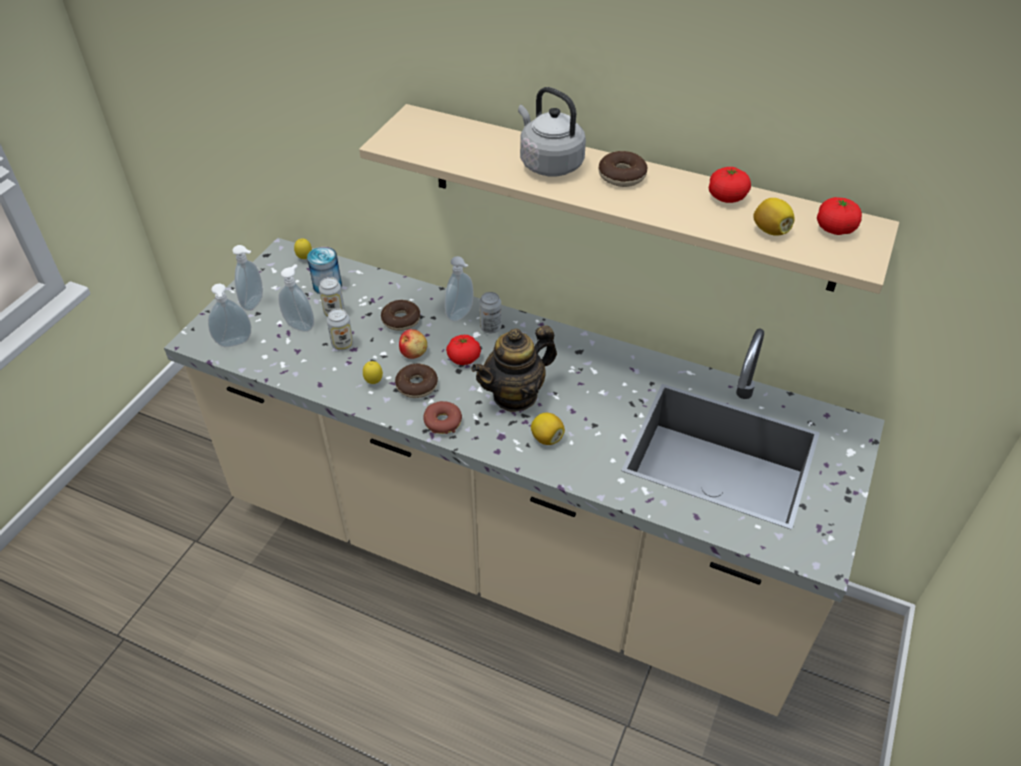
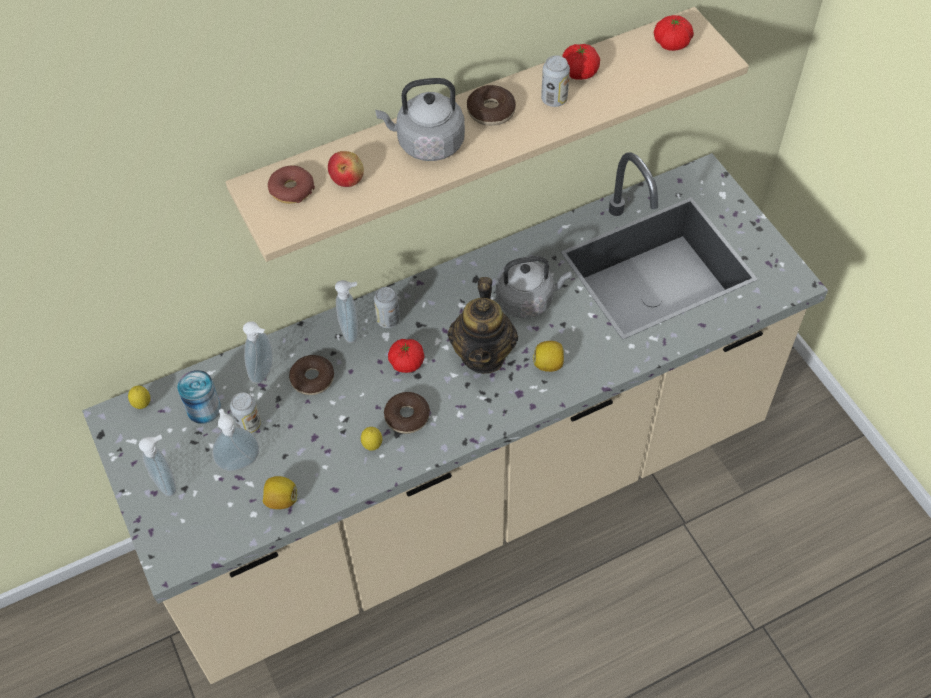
camera: 50 degrees left, 10 degrees up
(235, 343) = (210, 530): soap dispenser -> soap dispenser (265, 372)
(342, 344) = (300, 442): can -> can (554, 99)
(414, 352) = (364, 394): apple -> apple (347, 178)
(443, 422) = (466, 424): donut -> donut (291, 190)
(593, 391) = (527, 300): none -> grey kettle
(770, 230) = (640, 77): lemon -> lemon (281, 499)

